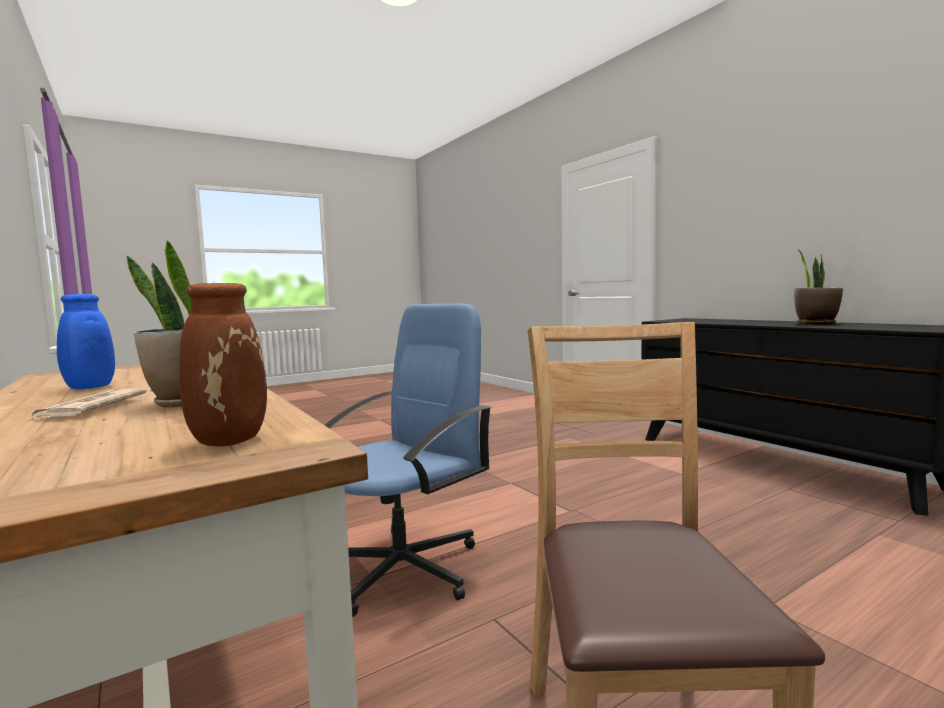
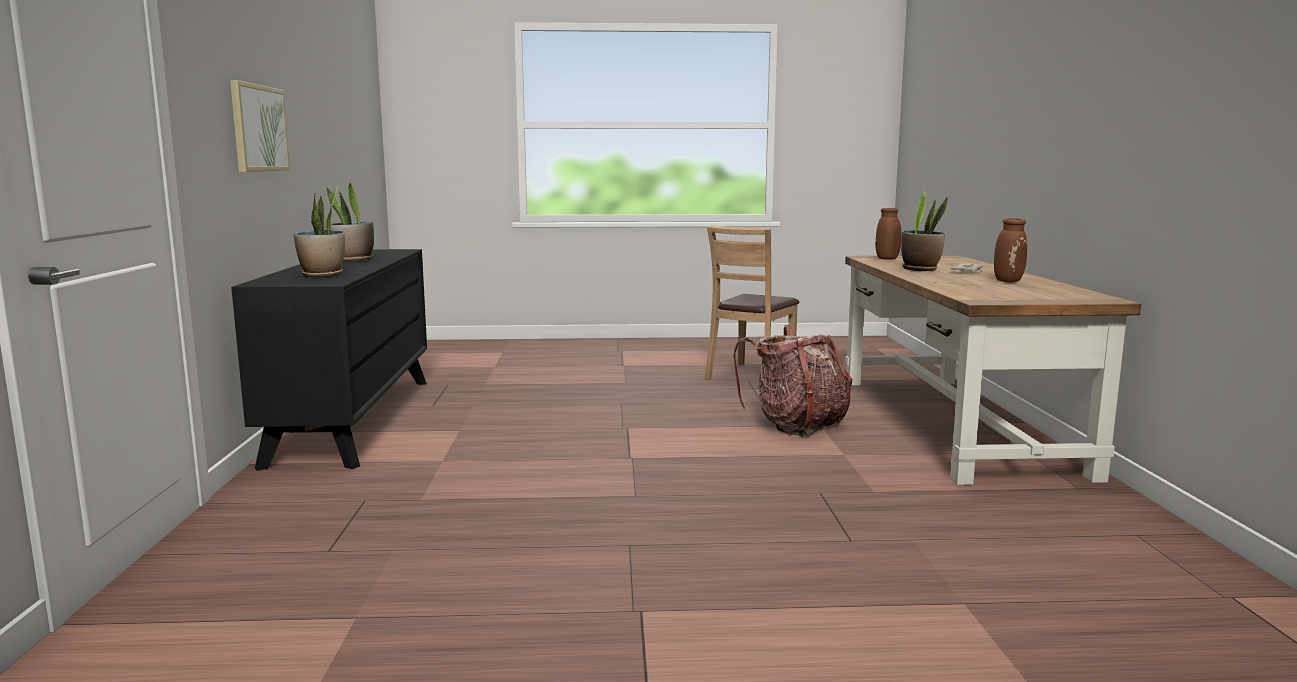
camera: 150 degrees left, 5 degrees up
(88, 388) = (1008, 281): blue vase -> brown vase
(404, 568) = (796, 425): blue office chair -> backpack
(706, 321) = (322, 275): none -> potted plant
(768, 213) = (258, 128): none -> picture

